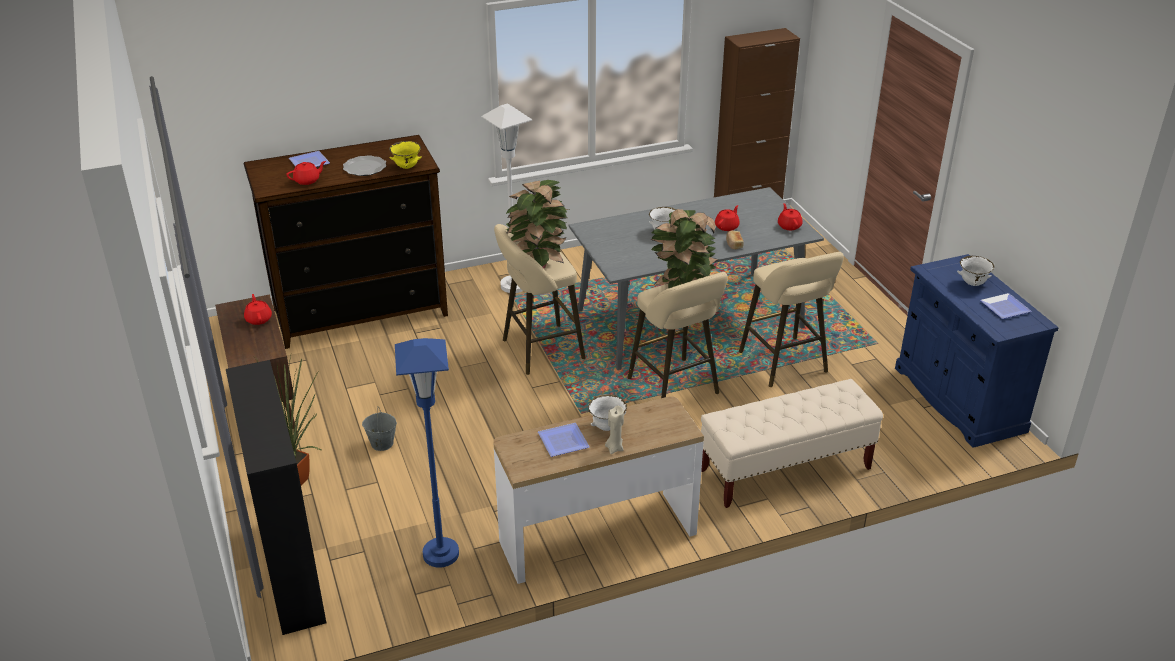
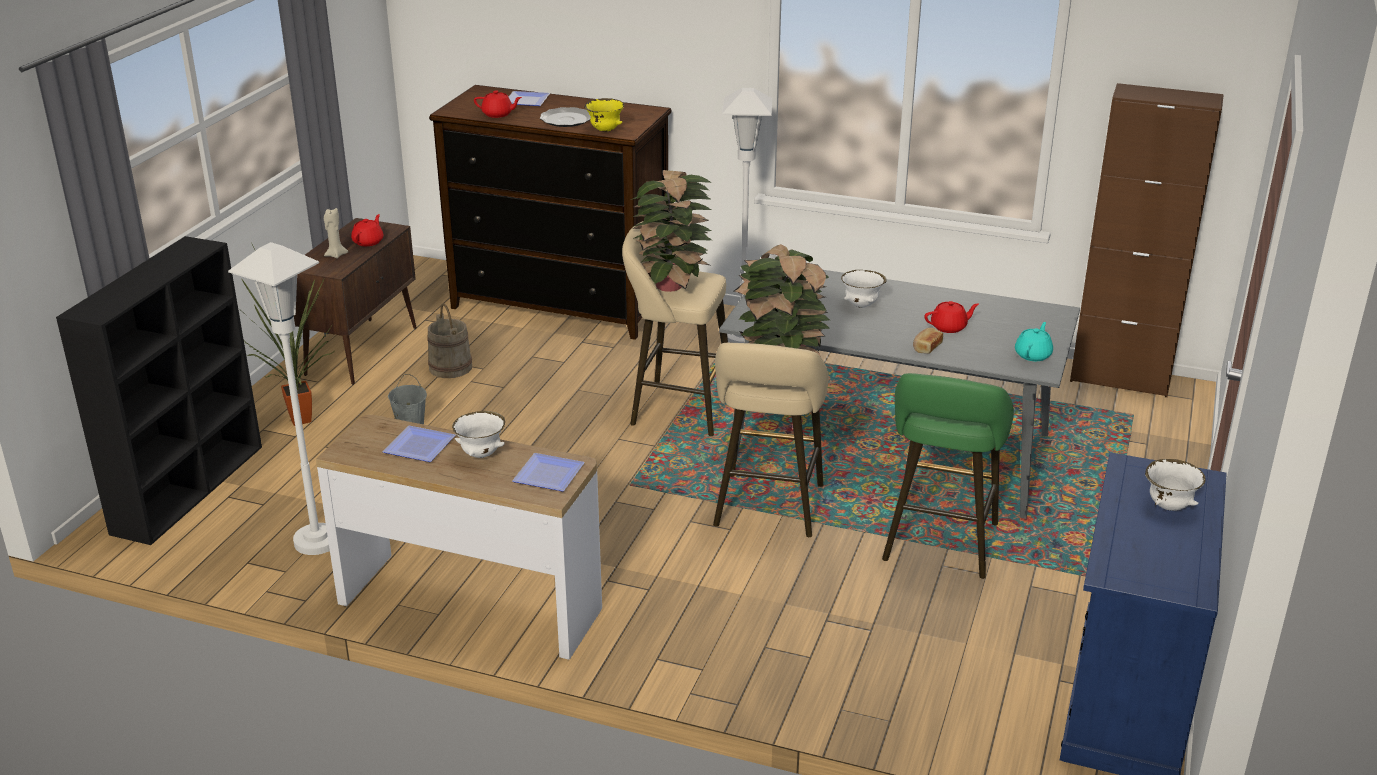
camera: 40 degrees right, 5 degrees down
(351, 391) = (451, 367): none -> beige bucket
(440, 554) = (316, 541): blue floor lamp -> white floor lamp
(614, 448) = (455, 476): beige candle -> beige candle (336, 255)
(785, 365) = (939, 546): beige stool -> green stool
(785, 470) = (767, 652): beige bench -> none
(789, 226) = (1033, 355): red teapot -> turquoise teapot
(1003, 307) = (1167, 551): plate -> plate (547, 474)

